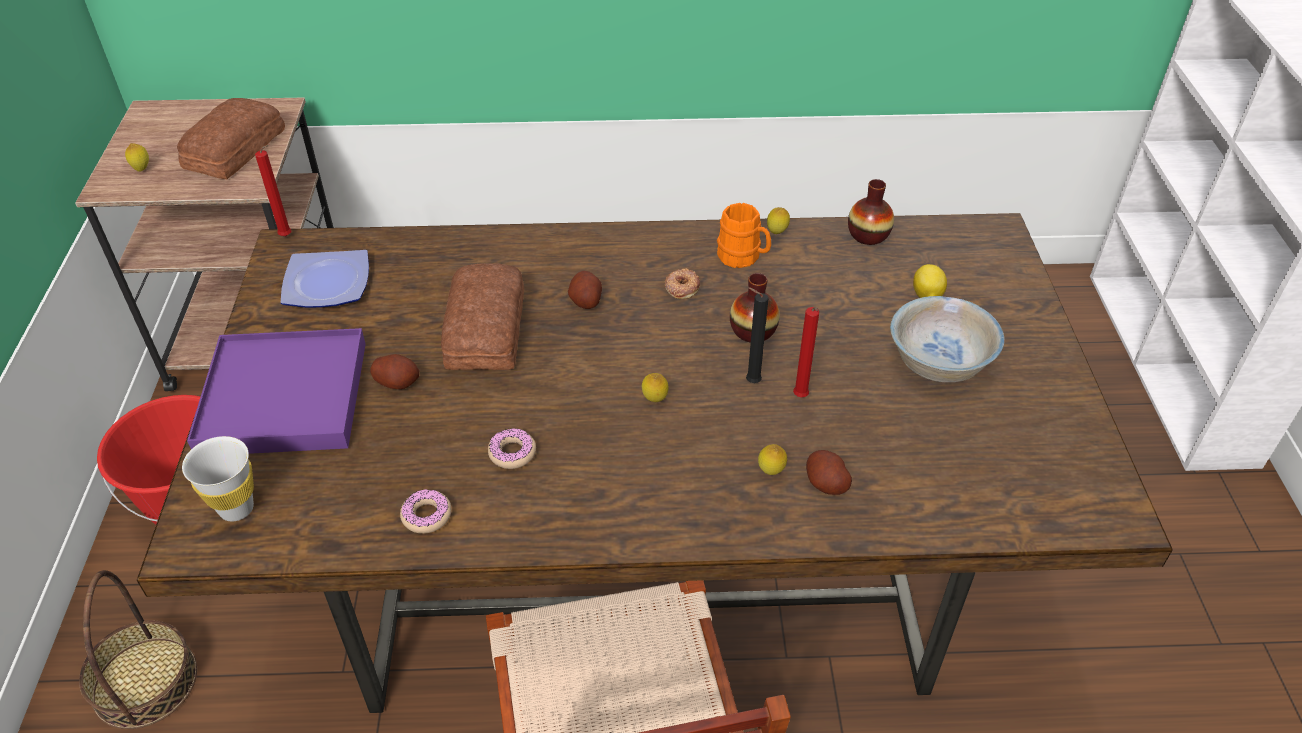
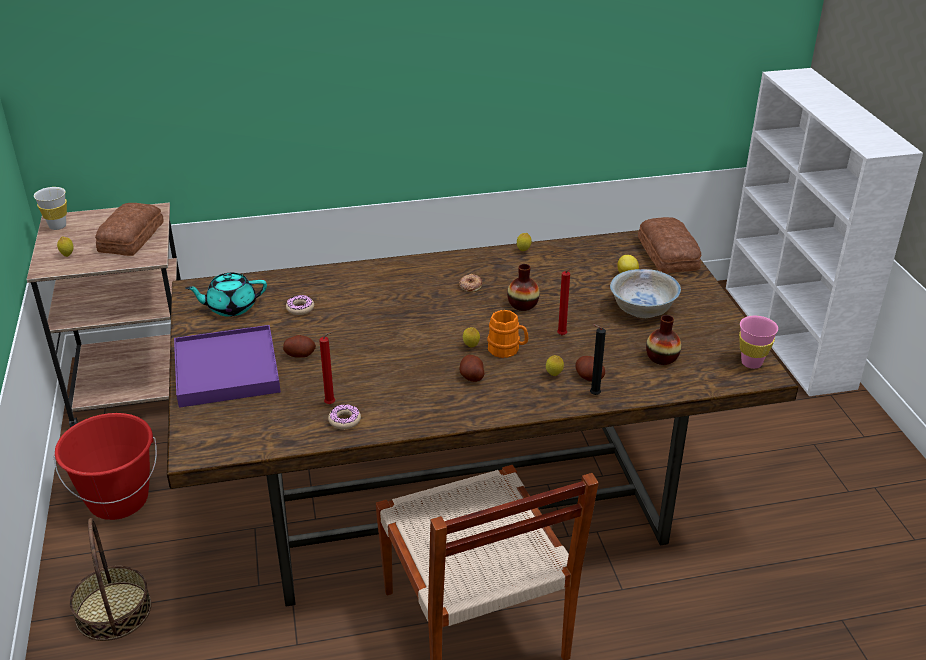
camera: 10 degrees left, 10 degrees down
(236, 508) = (218, 431): white cup -> white cup (57, 226)
(288, 236) = (193, 283): red candle -> red candle (332, 404)
(325, 285) = (230, 307): plate -> turquoise teapot
(488, 328) = (350, 320): bread -> bread (669, 253)
(512, 453) = (388, 383): donut -> donut (300, 308)
(585, 300) = (409, 299): potato -> potato (472, 376)
(743, 257) = (505, 266): orange mug -> orange mug (507, 350)
(750, 382) = (528, 331): black candle -> black candle (593, 395)
(868, 235) = (582, 246): vase -> vase (662, 357)
(1099, 491) = (751, 363): none -> pink cup

